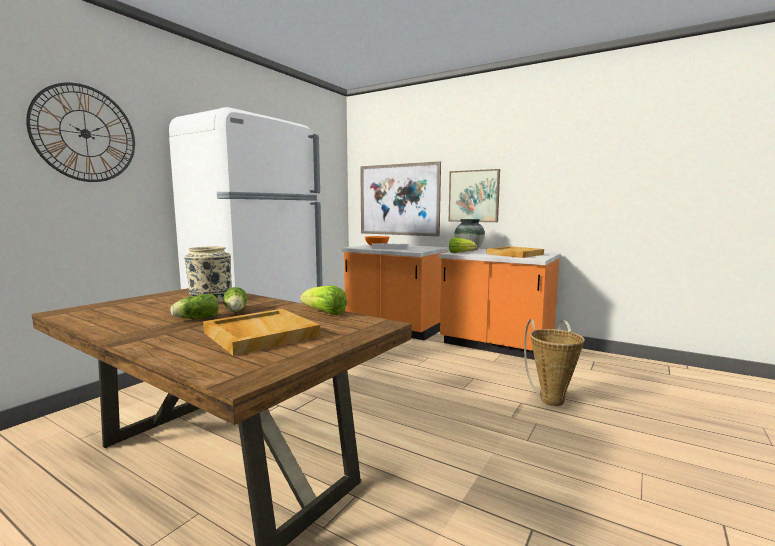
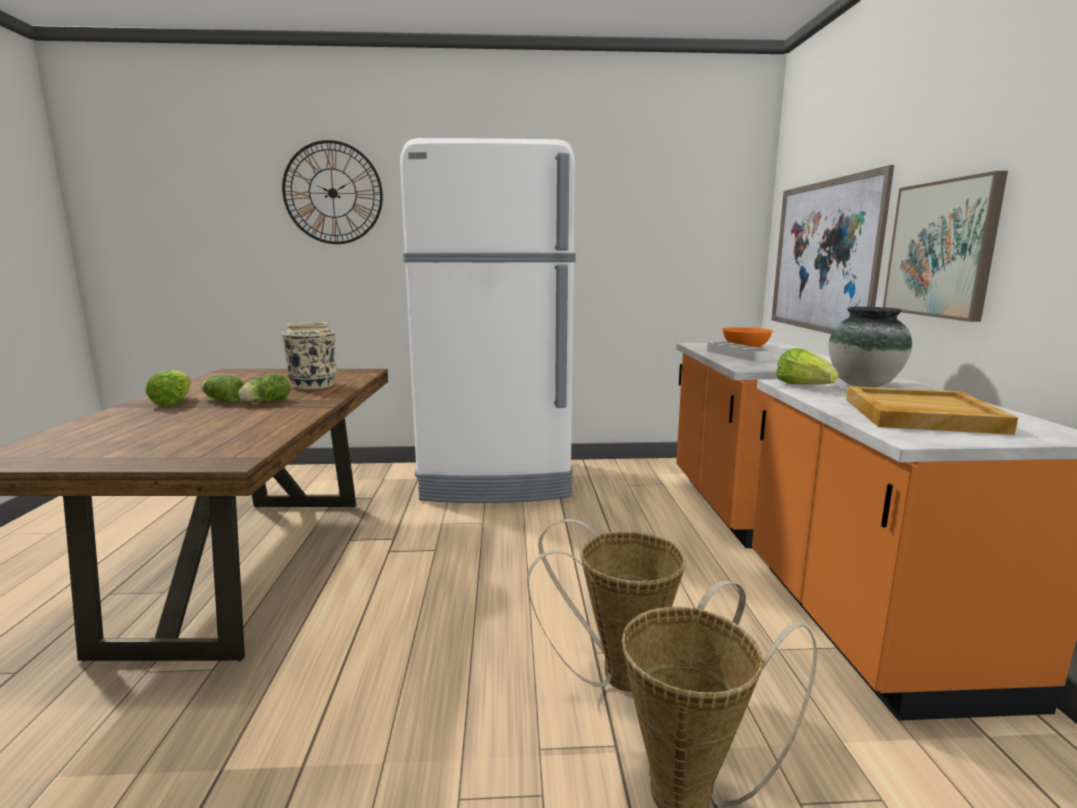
camera: 55 degrees right, 5 degrees up
(260, 334) = (161, 430): beige tray -> none
(325, 313) = (278, 428): lettuce -> lettuce (173, 402)
(480, 390) = (614, 675): none -> basket

